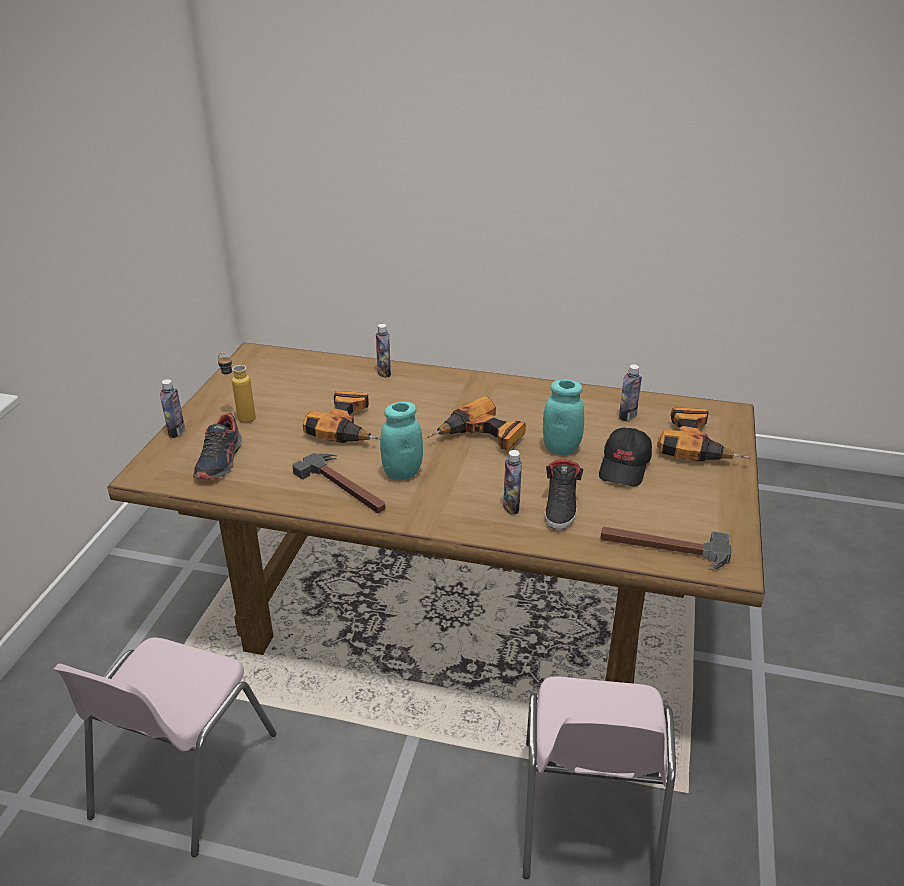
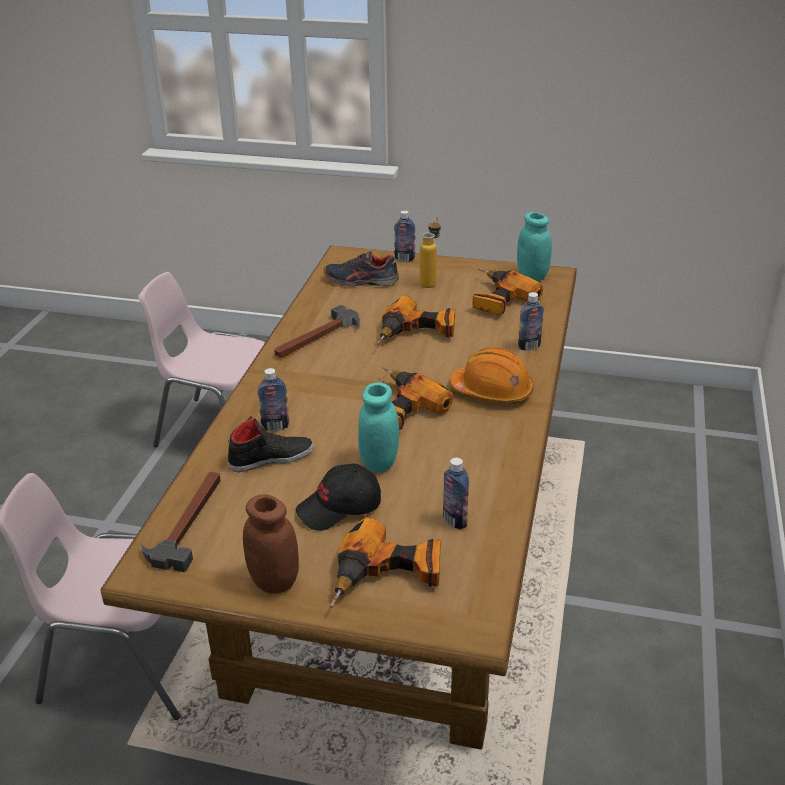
camera: 90 degrees right, 0 degrees up
(294, 383) = (497, 300): none -> power drill
(402, 473) = (338, 365): turquoise jar -> turquoise jar (532, 276)
(454, 393) = (492, 391): none -> orange hard hat
(561, 506) = (271, 457): black shoe -> black shoe turned 150 degrees clockwise
(625, 467) = (340, 508): black cap -> black cap turned 45 degrees counterclockwise
(719, 495) = (274, 581): none -> brown jar

